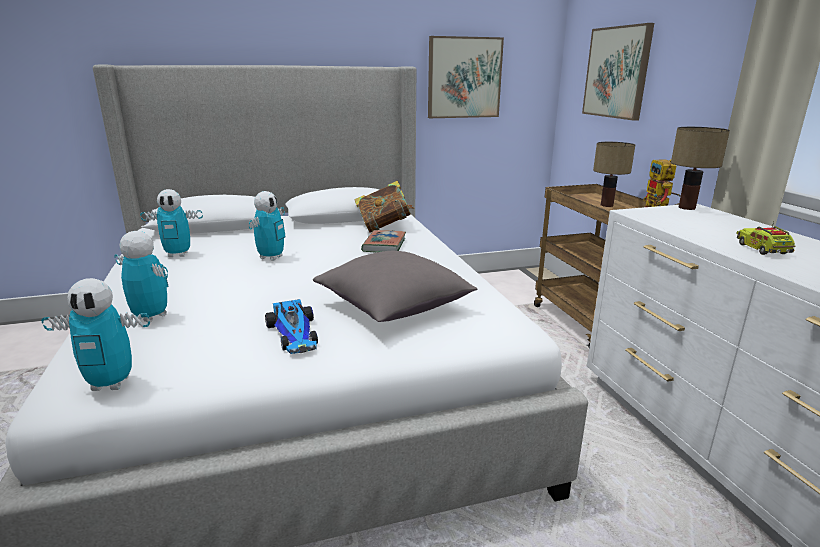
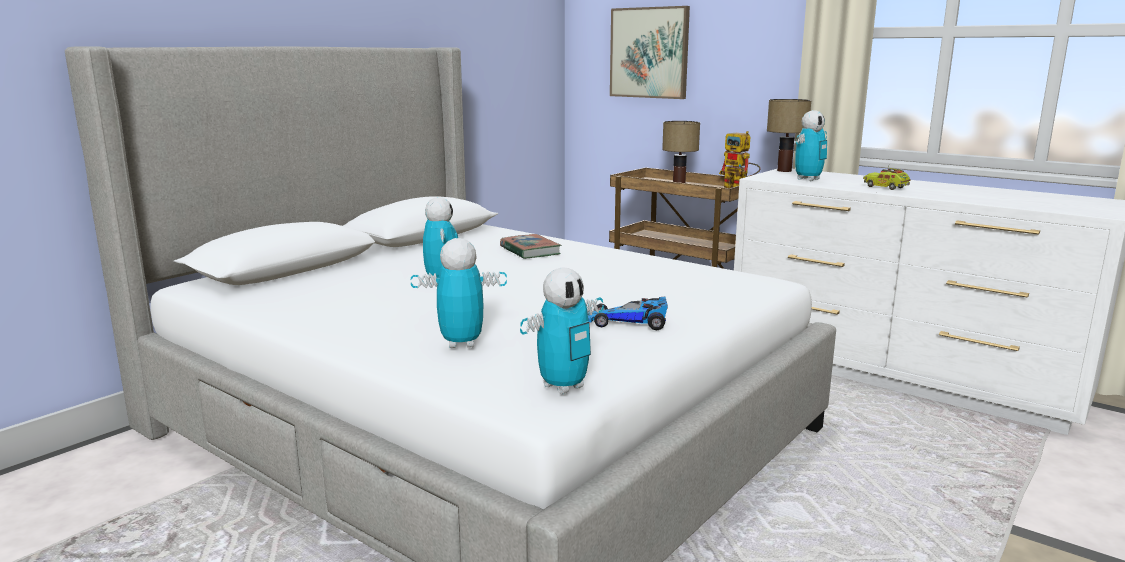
camera: 35 degrees left, 5 degrees down
(178, 254) = (318, 299): toy robot -> toy robot (808, 179)
(295, 335) = (626, 322): toy car -> toy car turned 150 degrees clockwise
(384, 227) = (489, 237): book -> none
(394, 308) = (656, 289): grey pillow -> none
(464, 78) = (485, 60): picture -> none

